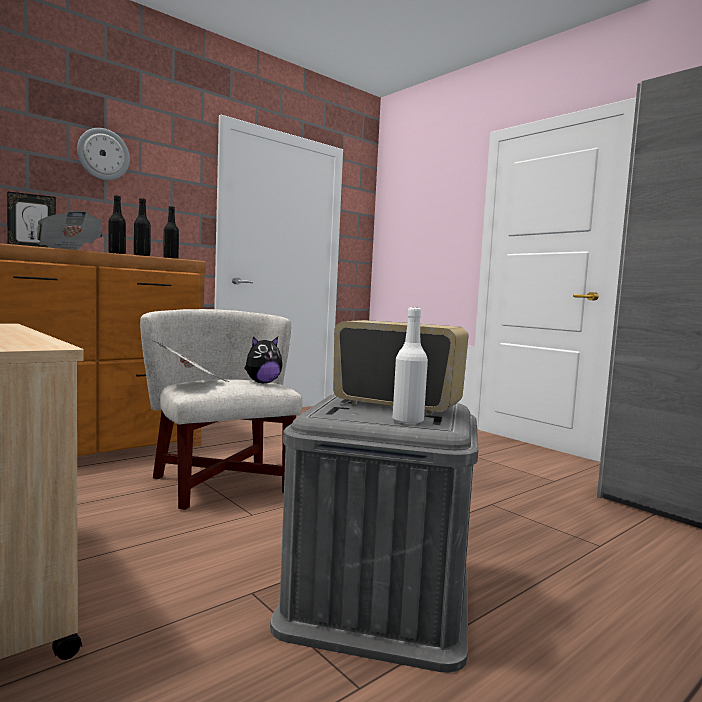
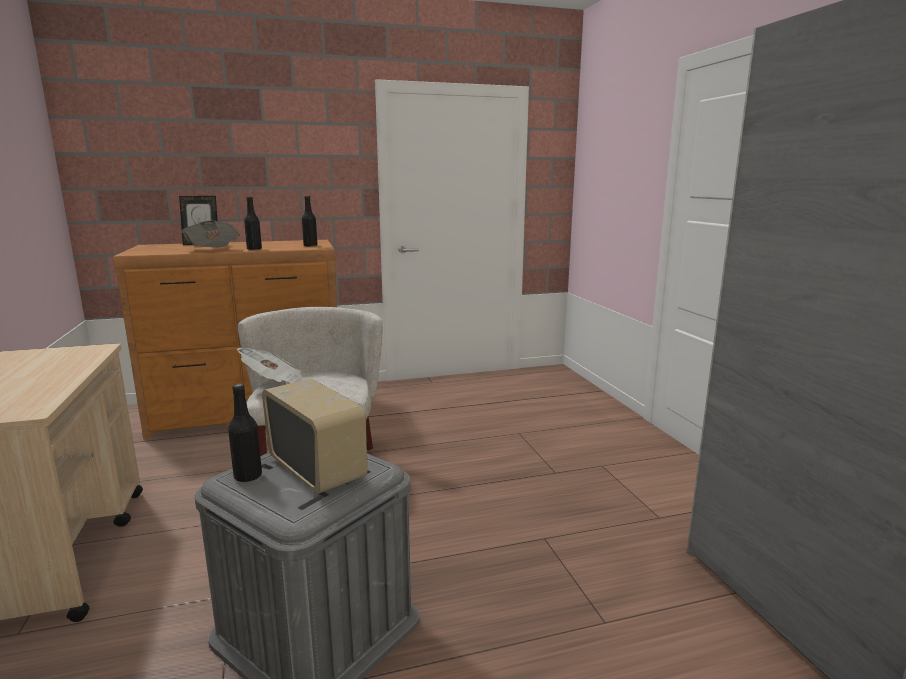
camera: 25 degrees right, 10 degrees up
(103, 154) = (262, 144): wall clock -> none
(142, 255) = (275, 249): black bottle -> black bottle (248, 476)
(262, 383) = (338, 386): plush toy -> none
(408, 421) = (280, 500): white bottle -> none

